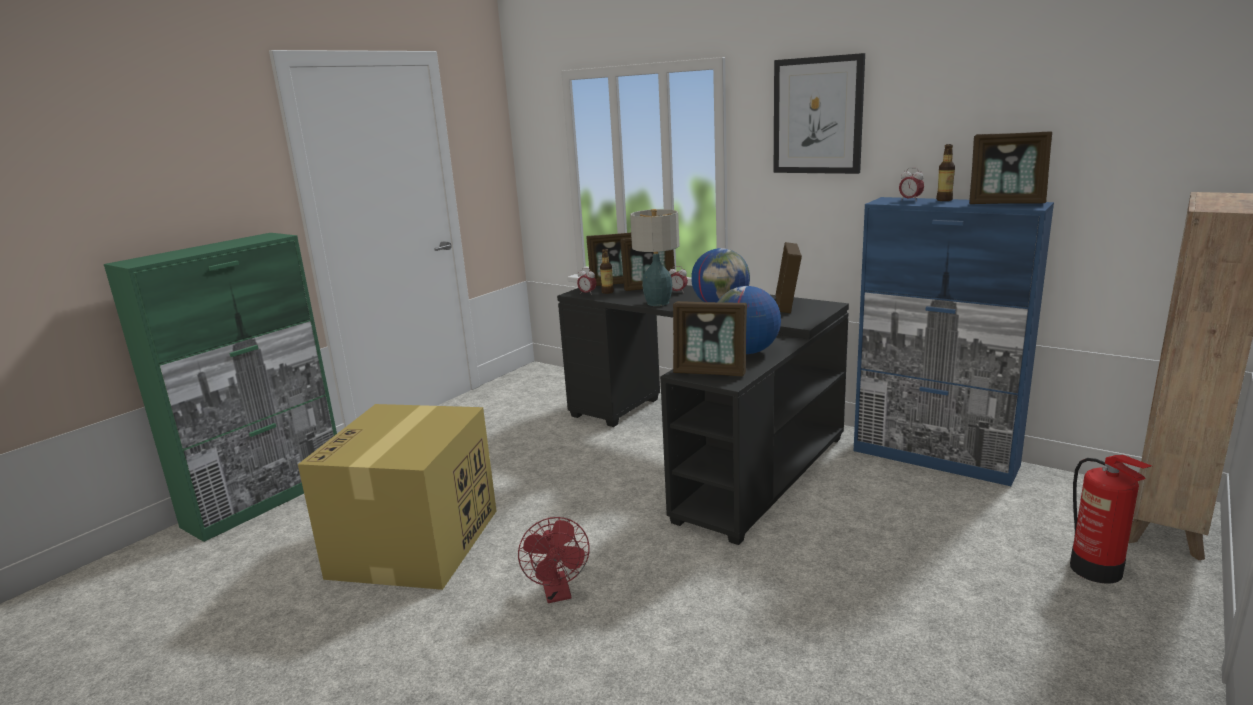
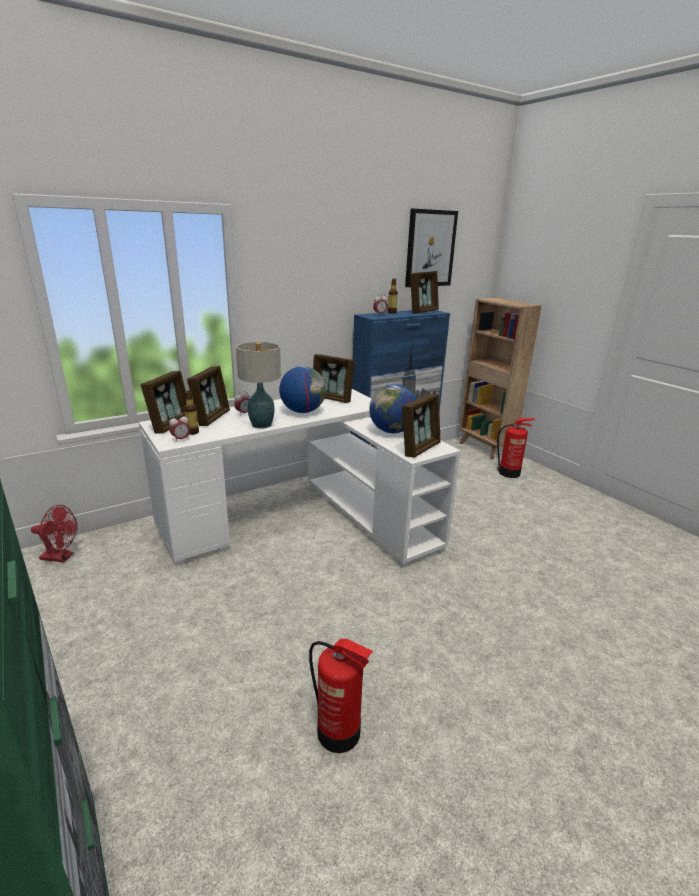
camera: 70 degrees left, 5 degrees up
(415, 544) = (339, 733): cardboard box -> fire extinguisher
(558, 594) = (466, 646): red fan -> red fan (61, 557)
(708, 444) = (305, 519): black desk -> white desk
(818, 116) = (308, 259): picture -> picture (430, 249)

